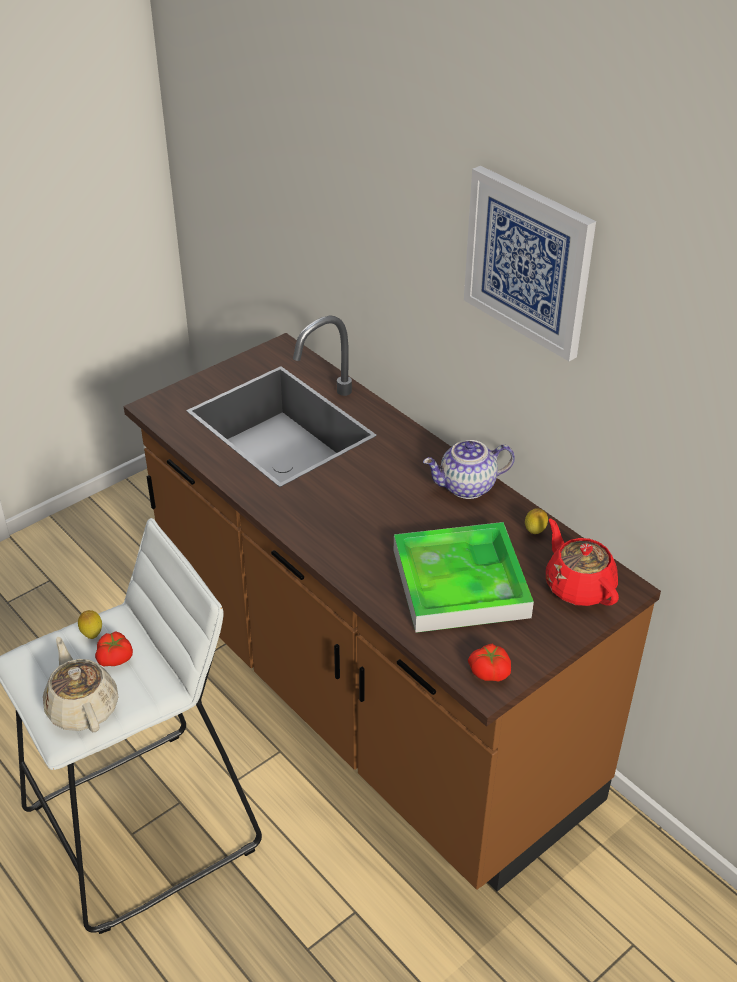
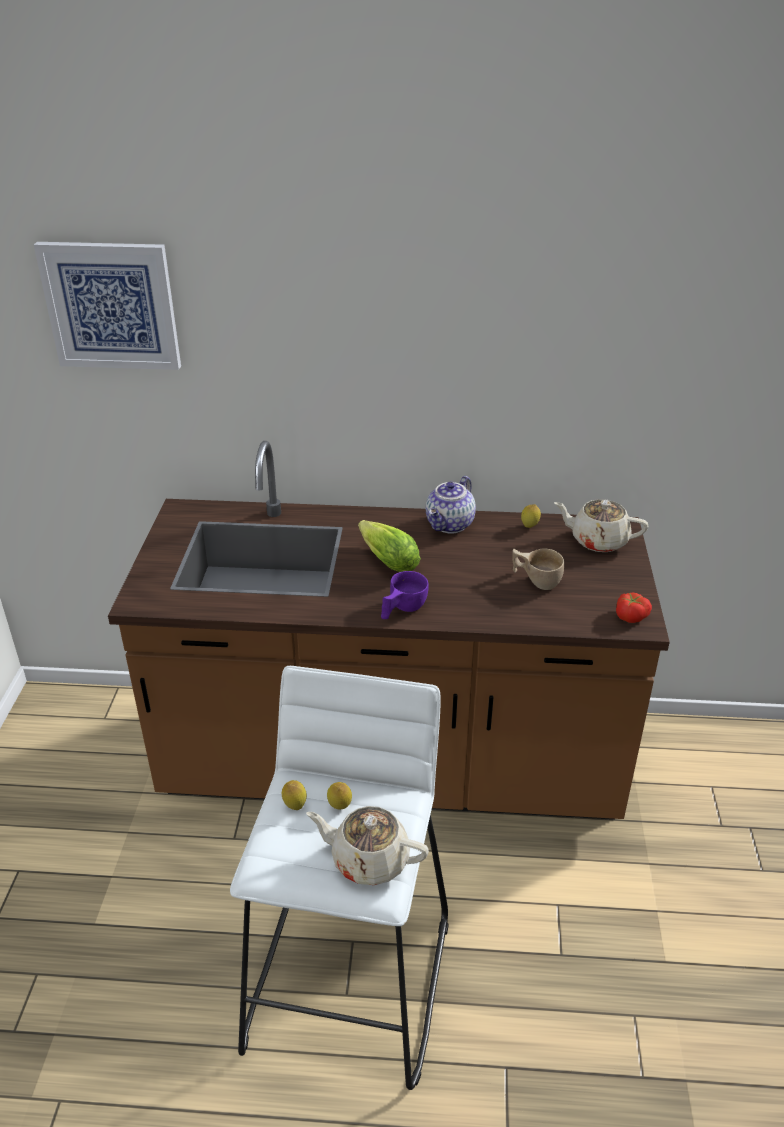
camera: 45 degrees left, 5 degrees down
(116, 658) = (340, 807): tomato -> lemon
(315, 534) = (402, 609): none -> purple cup
(367, 484) = (386, 559): none -> lettuce
(460, 583) = (535, 580): tray -> beige cup
(528, 261) = (470, 304): picture -> picture (111, 305)
(578, 586) = (597, 540): red teapot -> beige teapot

